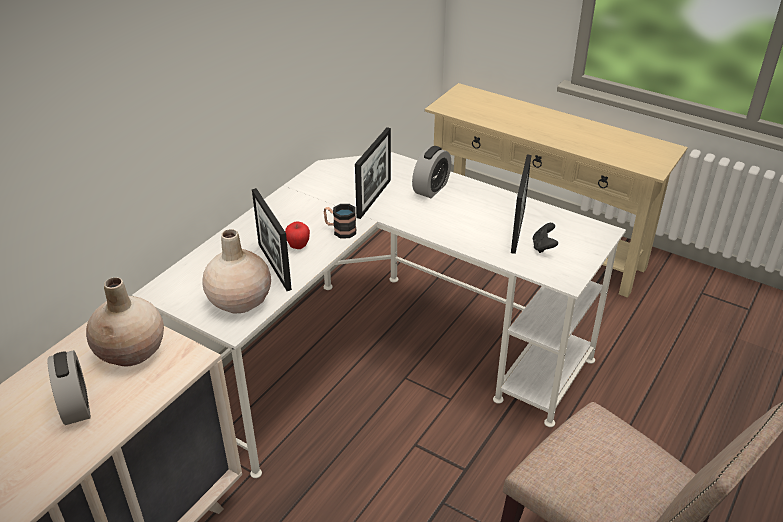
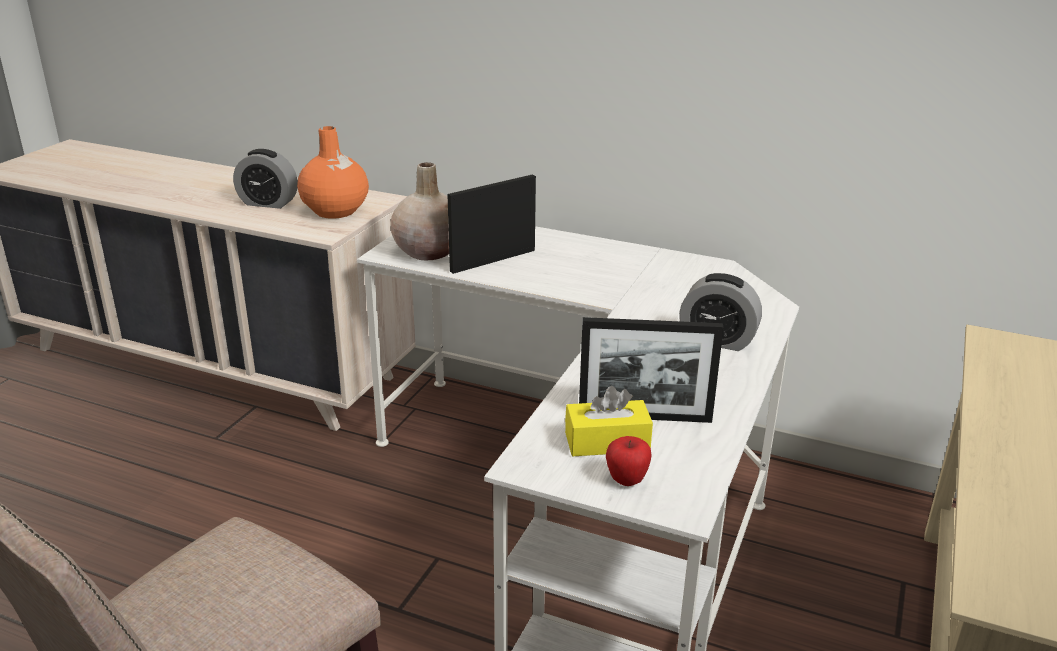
camera: 80 degrees right, 10 degrees down
(76, 406) = (268, 203): alarm clock -> alarm clock turned 45 degrees clockwise
(132, 351) = (335, 211): beige vase -> orange vase
(298, 246) = (535, 268): apple -> apple (626, 480)
(340, 230) = (579, 288): mug -> none
(374, 198) = (665, 302): picture frame -> none
(543, 247) = (607, 442): black game controller -> yellow tissue box

